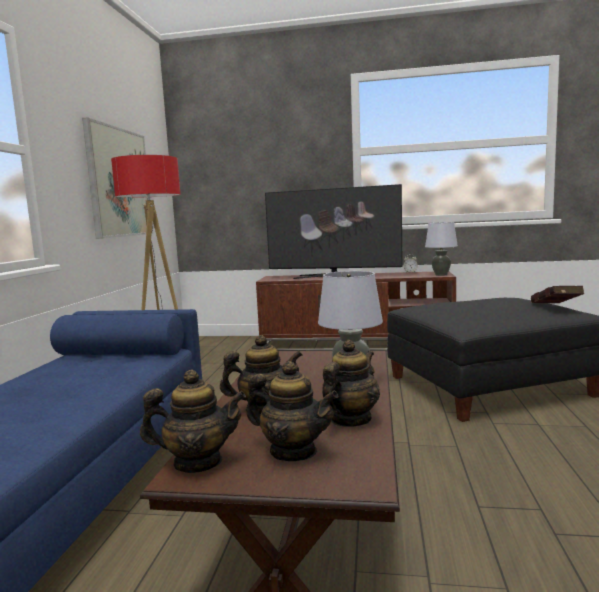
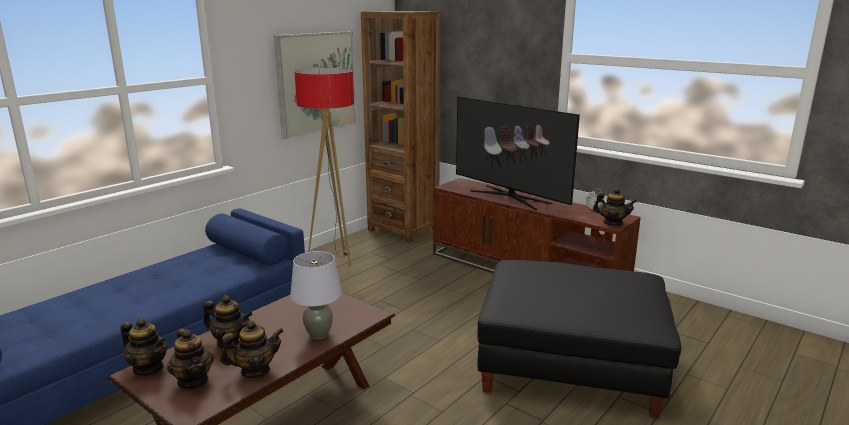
camera: 30 degrees right, 10 degrees up
(205, 343) = (403, 229): none -> brown bookcase
(441, 275) = (612, 223): grey table lamp -> teapot
(556, 307) = (637, 310): red book -> none

